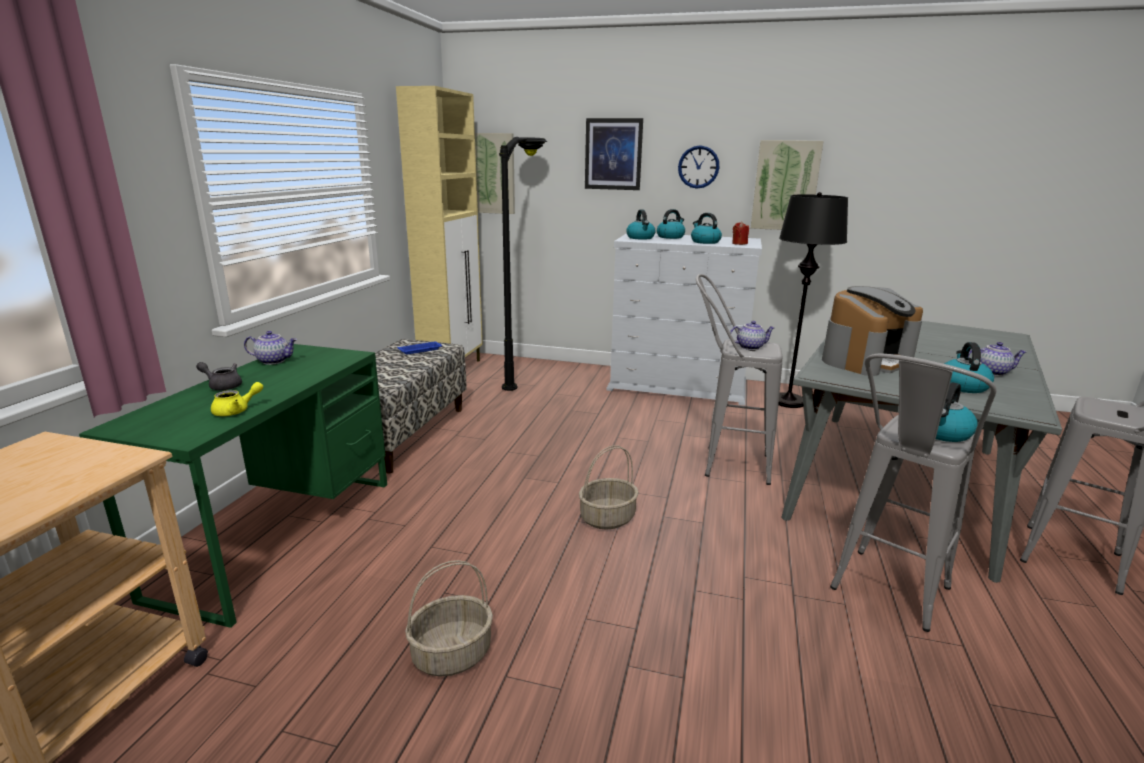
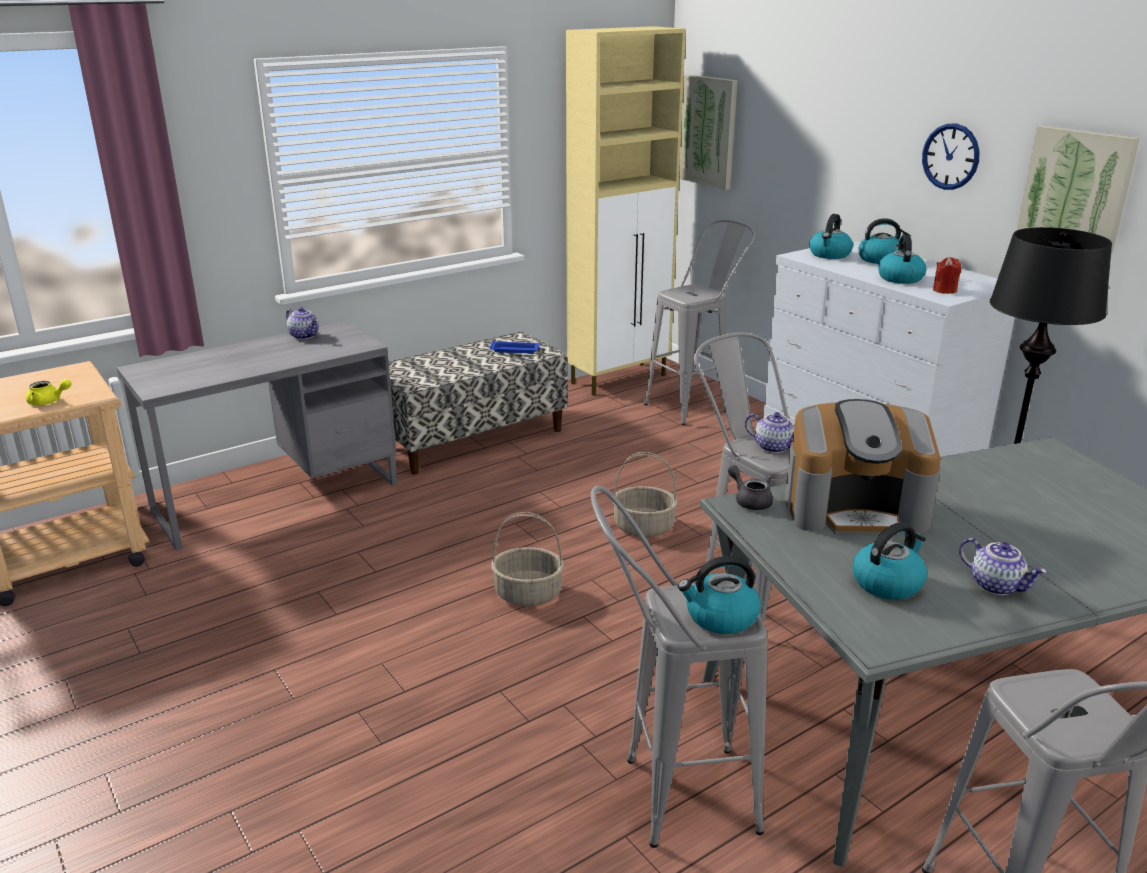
camera: 40 degrees right, 5 degrees up
(223, 386) = (238, 351): grey teapot -> grey teapot (750, 500)
(236, 411) = (211, 377): yellow teapot -> yellow teapot (49, 402)
(280, 534) = (277, 496): green desk -> grey desk
(452, 654) = (265, 636): basket -> basket (644, 527)
(526, 372) = (695, 405): black floor lamp -> grey stool
(613, 154) = (845, 123): picture -> none

